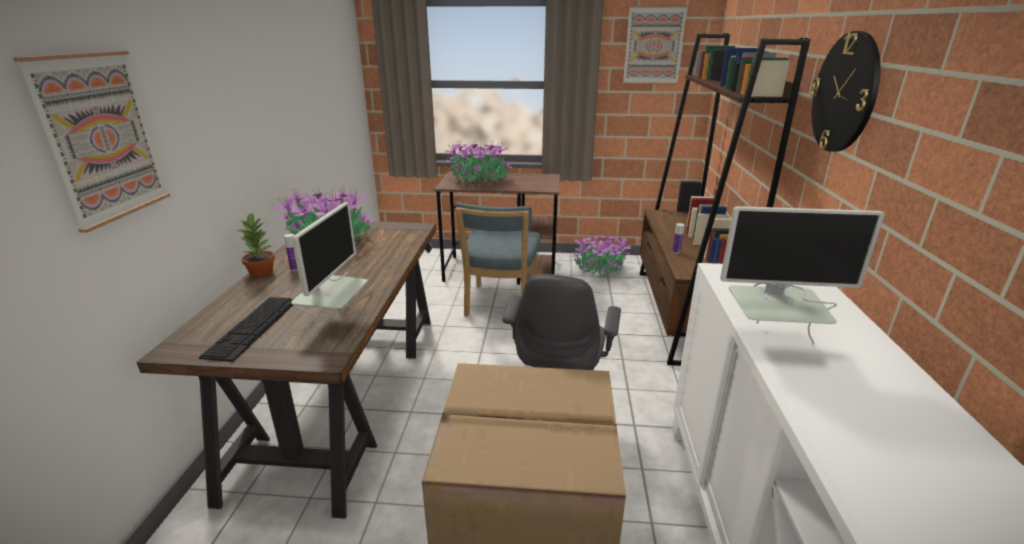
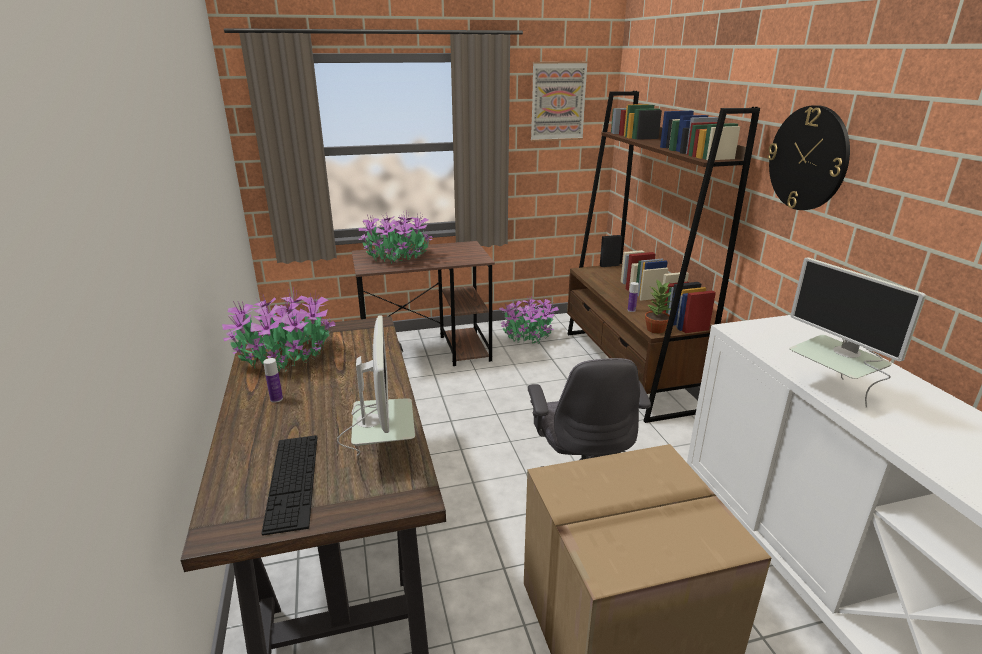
camera: 20 degrees left, 0 degrees up
(100, 138) = (109, 284): picture -> none
(262, 272) = (237, 411): potted plant -> potted plant (656, 329)
(500, 305) = (449, 393): blue chair -> none
(770, 341) = (831, 390): monitor -> monitor turned 75 degrees clockwise

